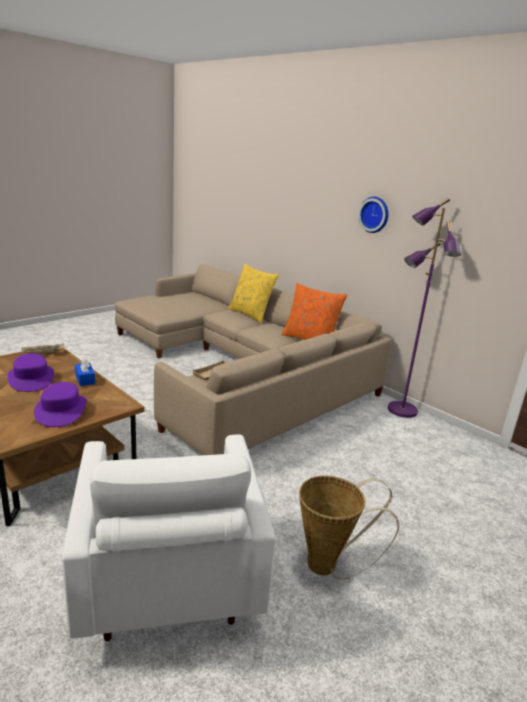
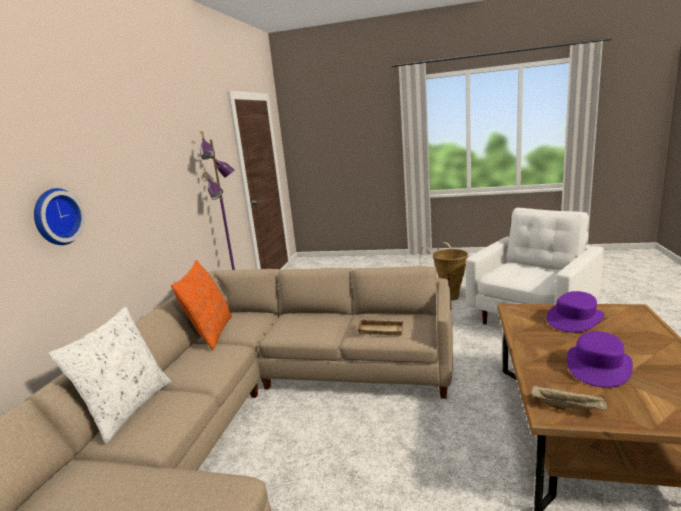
camera: 120 degrees left, 5 degrees down
(85, 379) = (531, 343): blue tissue box -> none
(251, 314) = (127, 408): yellow pillow -> white pillow
(375, 214) = (149, 169): wall clock -> wall clock (55, 217)

